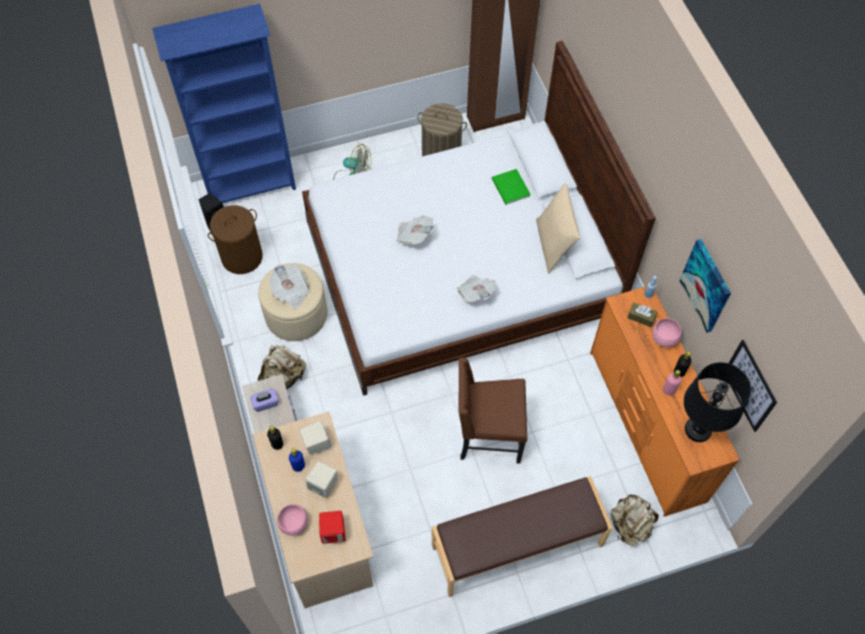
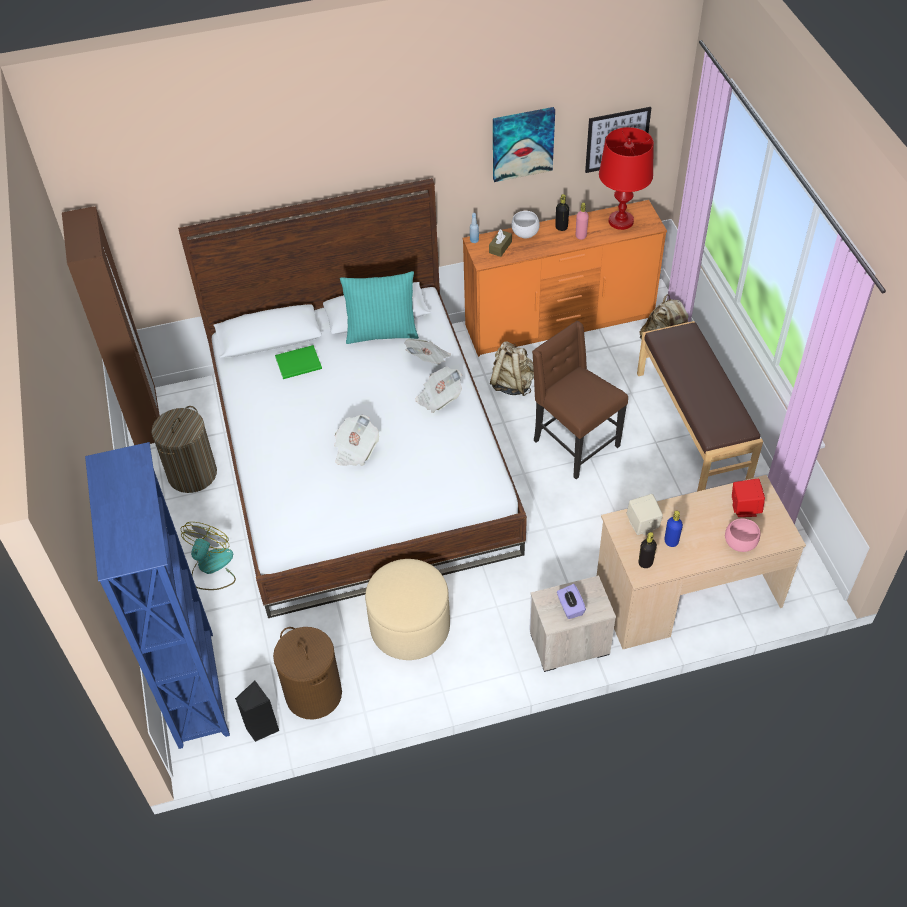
camera: 85 degrees left, 10 degrees down
(283, 377) = (498, 638): beige backpack -> beige backpack (512, 384)
(291, 291) = (411, 590): newspaper -> newspaper (428, 359)
(323, 485) = (691, 518): beige speaker -> none
(487, 436) = (573, 443): brown chair -> brown chair turned 135 degrees clockwise
(553, 245) = (382, 332): beige pillow -> turquoise pillow
(663, 339) = (525, 234): pink bowl -> white bowl
(697, 429) = (620, 221): black table lamp -> red table lamp

